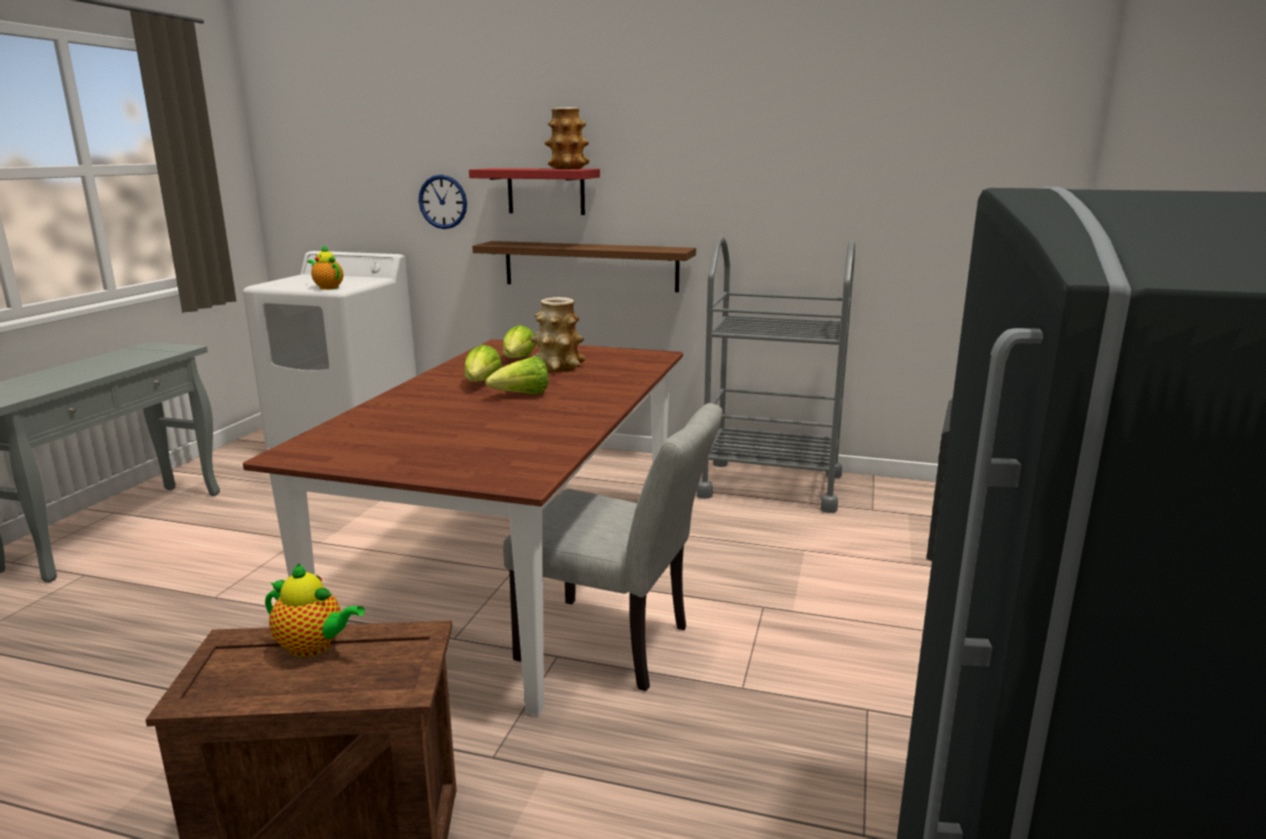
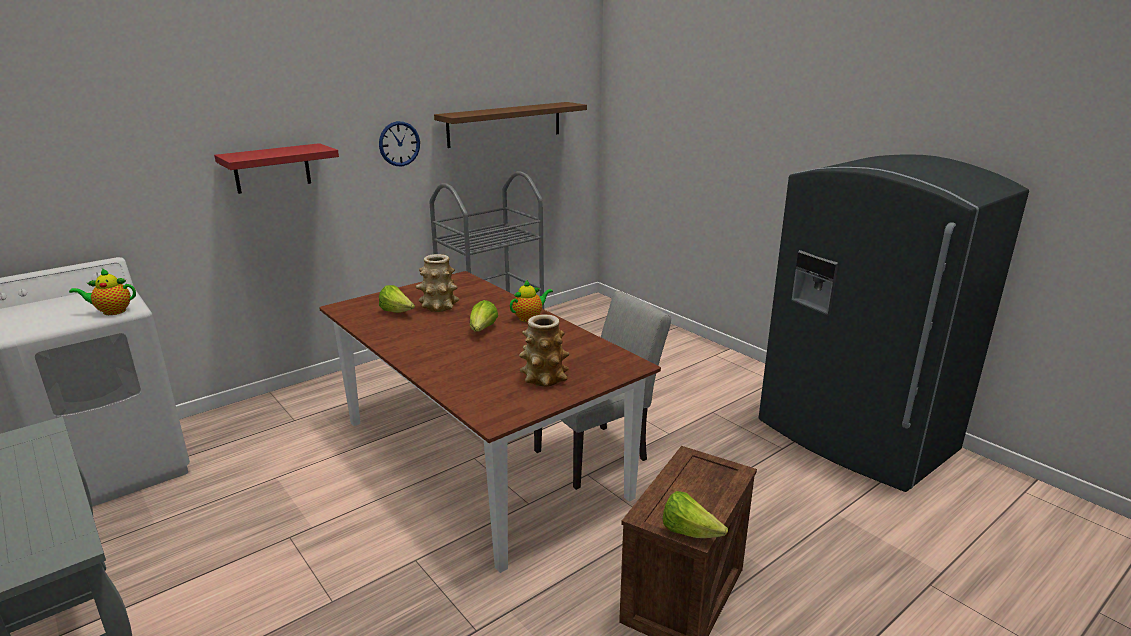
camera: 55 degrees left, 5 degrees up
(314, 647) = (674, 489): teapot -> teapot (529, 317)
(443, 202) = (160, 194): wall clock -> wall clock (399, 143)
(482, 383) = (435, 334): lettuce -> lettuce (689, 532)
(567, 168) = (303, 147): vase -> vase (544, 378)
(590, 266) = (321, 224): brown shelf -> brown shelf (505, 124)

